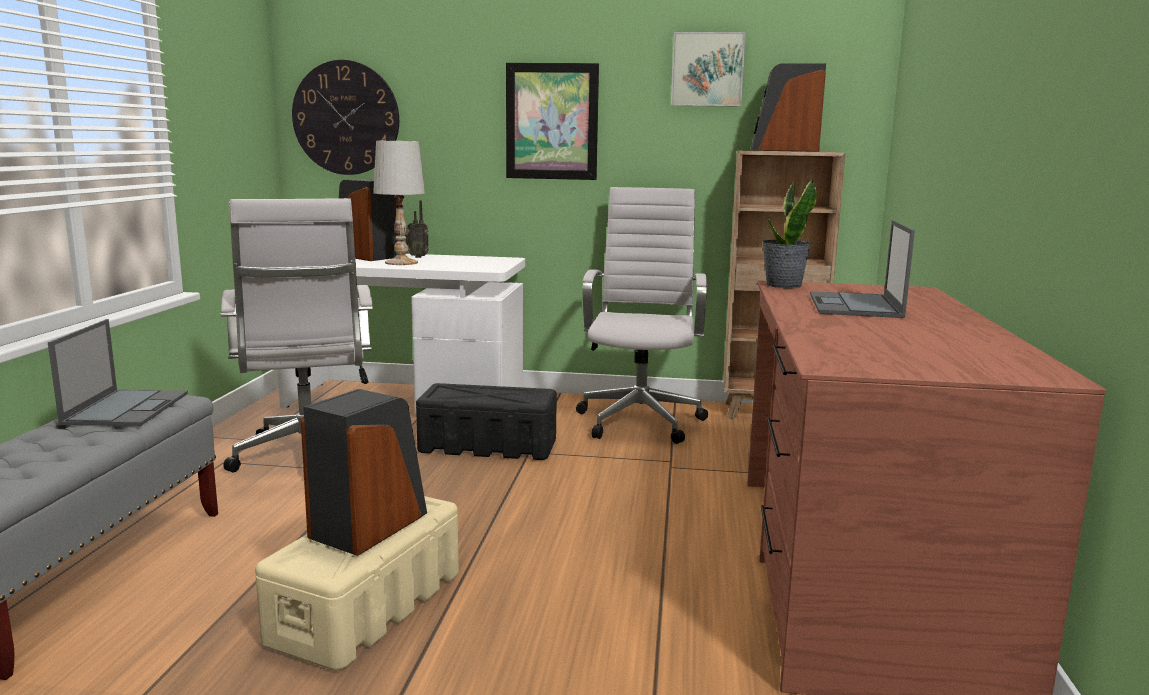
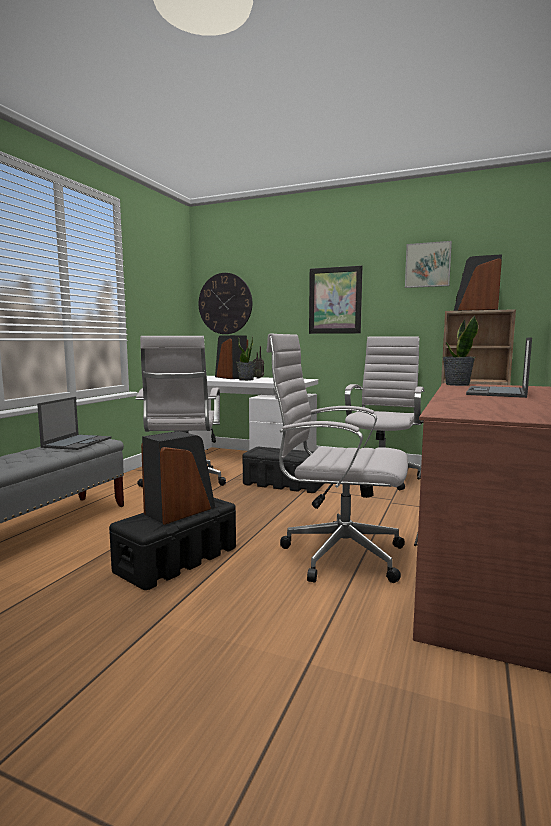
camera: 15 degrees right, 5 degrees down
(368, 606) = (178, 559): beige storage box -> black storage box
(401, 262) = (246, 380): white table lamp -> potted plant
(623, 567) = (337, 554): none -> white office chair

